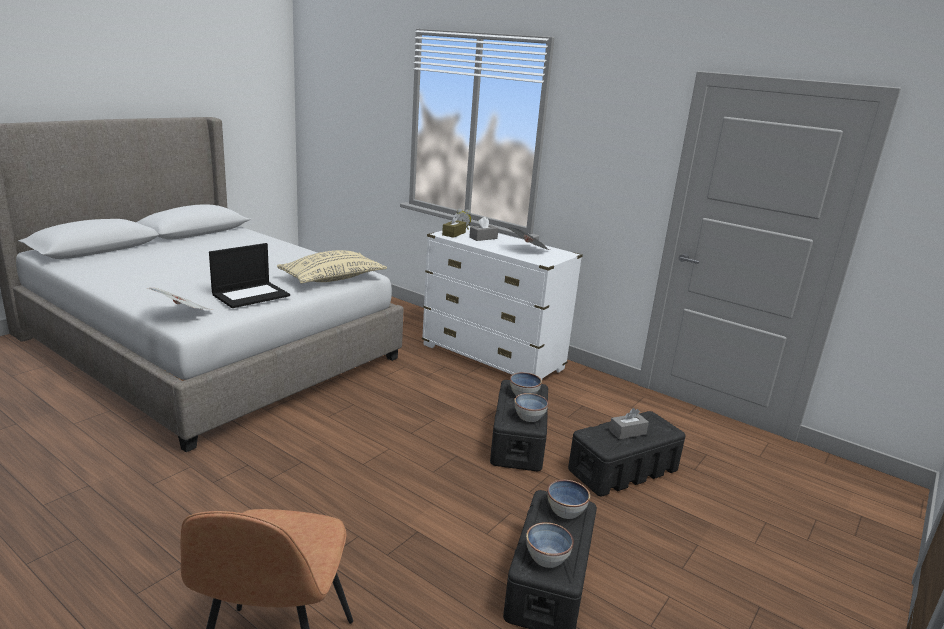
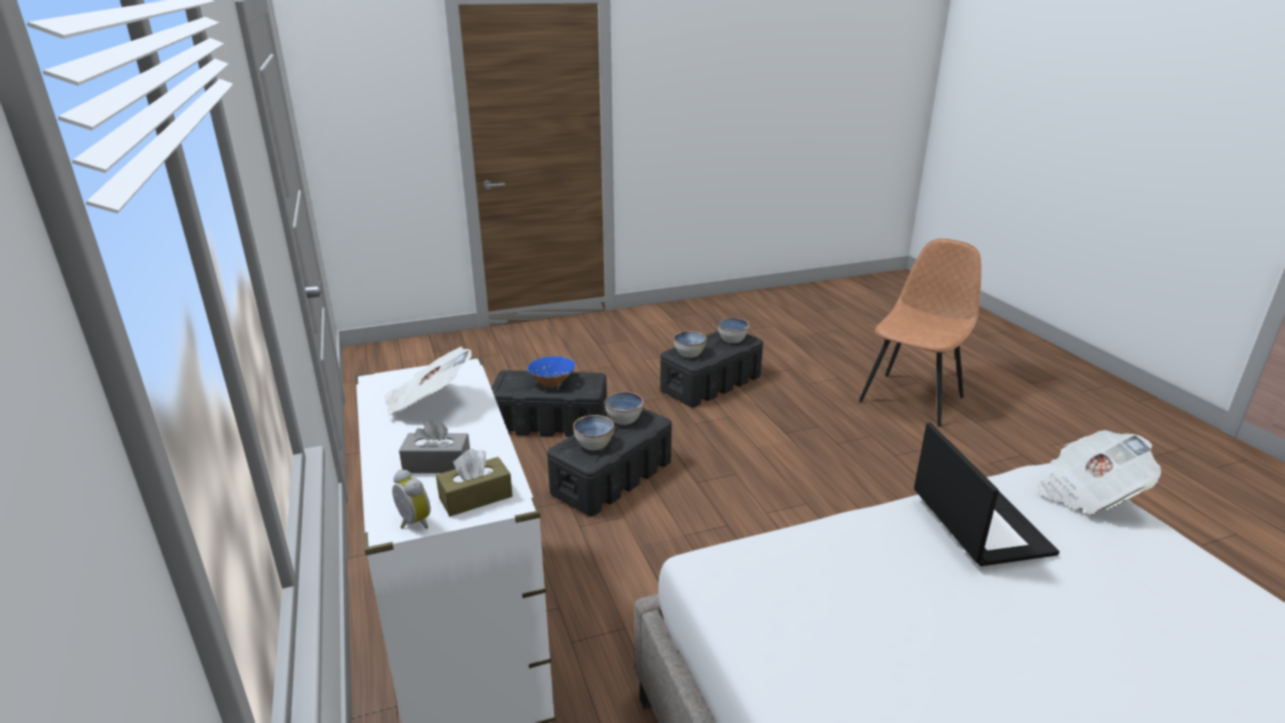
camera: 145 degrees left, 5 degrees up
(251, 295) = (978, 521): laptop -> laptop turned 90 degrees clockwise
(332, 279) = (801, 559): beige pillow -> none
(627, 432) = (552, 382): grey tissue box -> blue bowl

